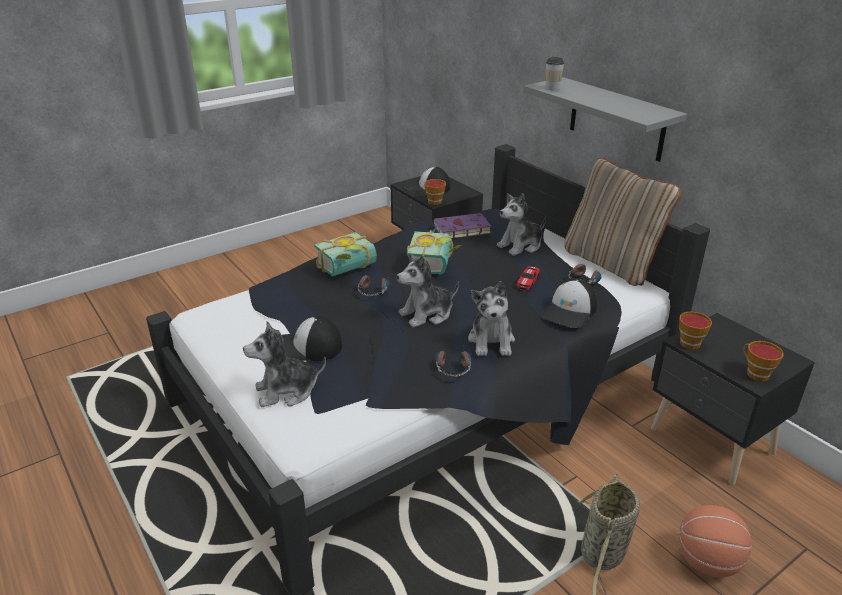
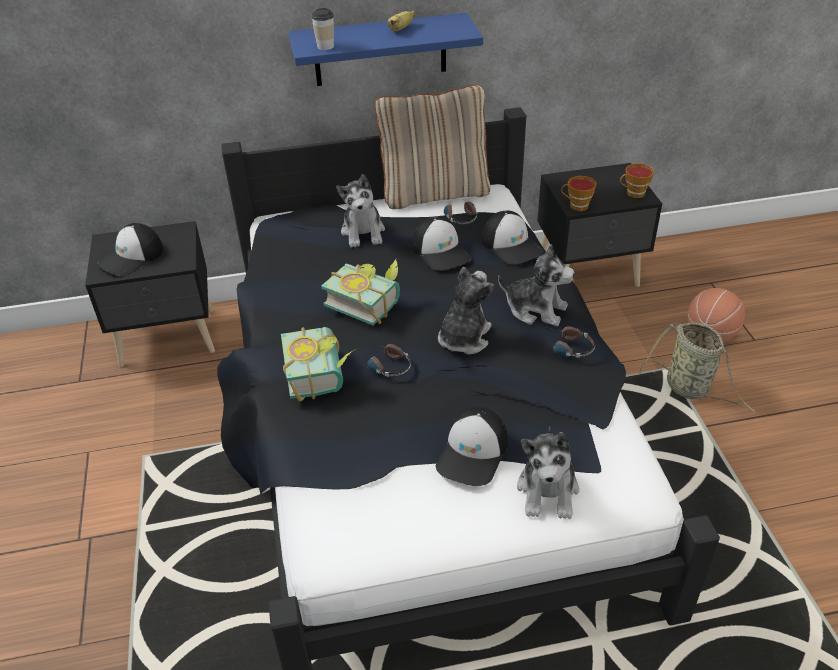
camera: 65 degrees left, 10 degrees up
(427, 314) = (463, 338): plush toy -> plush toy turned 150 degrees counterclockwise
(434, 201) = (177, 263): cup -> none
(460, 230) = (297, 261): purple book -> none
(528, 281) = (441, 251): toy car -> cap
(616, 100) = (400, 29): none -> banana
(616, 119) = (380, 50): grey shelf -> blue shelf

